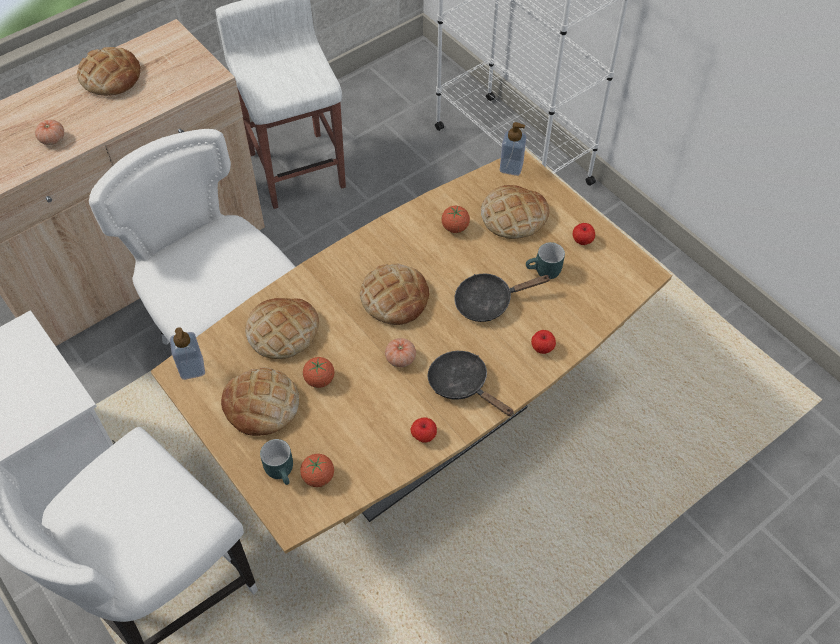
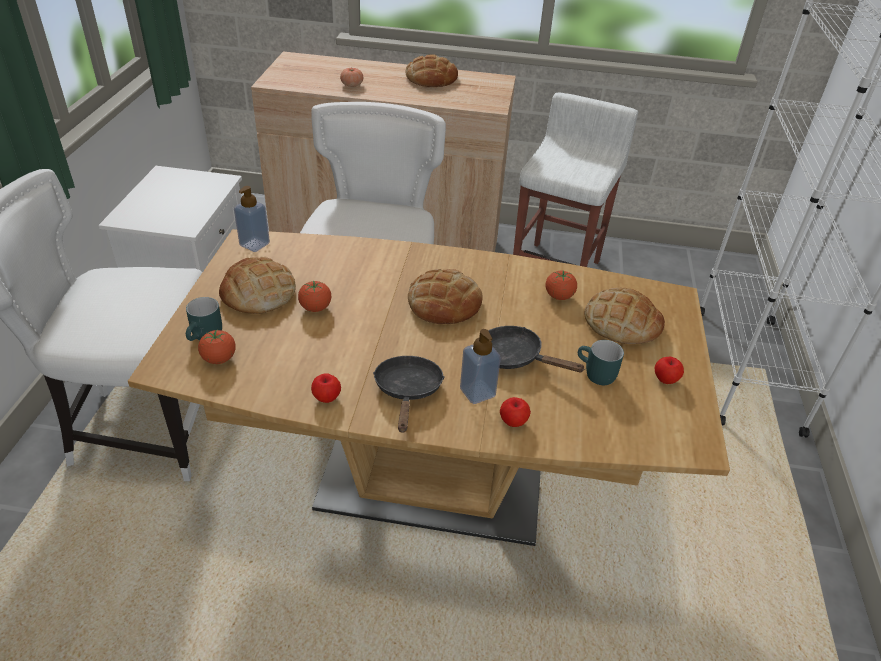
camera: 45 degrees right, 15 degrees down
(282, 331) = (338, 266): bread -> none
(400, 358) = (389, 339): tomato -> none
(511, 167) = (666, 293): soap dispenser -> soap dispenser (477, 392)

